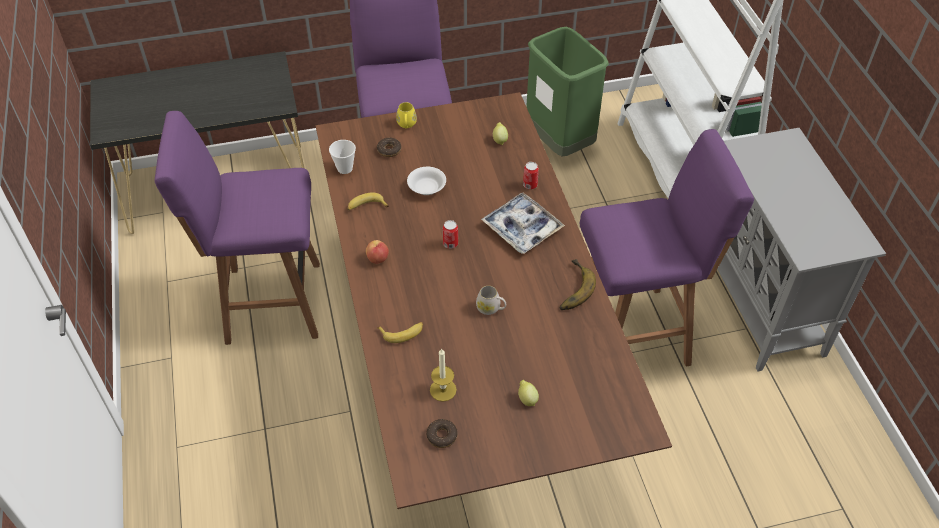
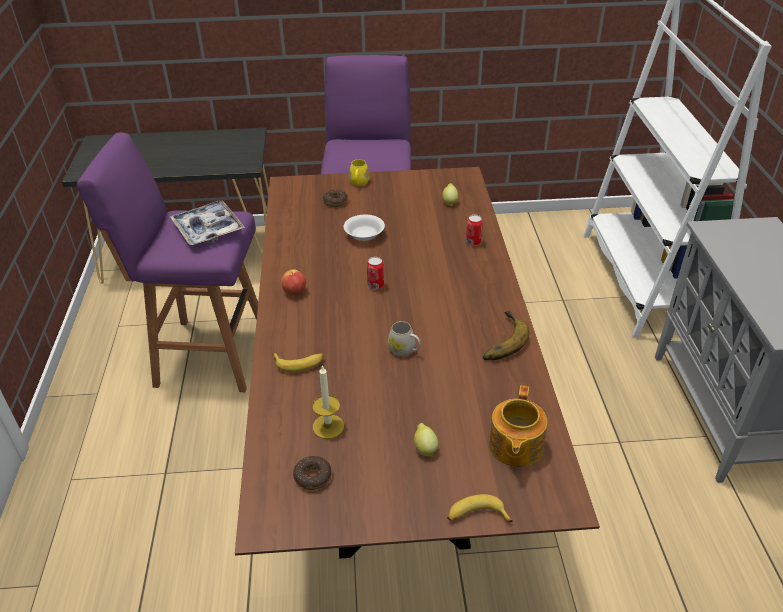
camera: 10 degrees right, 10 degrees down
(345, 168) = (286, 212): cup -> none
(366, 206) = (297, 245): banana -> banana (476, 516)
(522, 228) = (456, 279): tray -> tray (208, 229)
(559, 144) = (523, 247): green trash can -> none
(598, 387) = (514, 446): none -> teapot
(635, 332) = (580, 425): purple stool -> none

